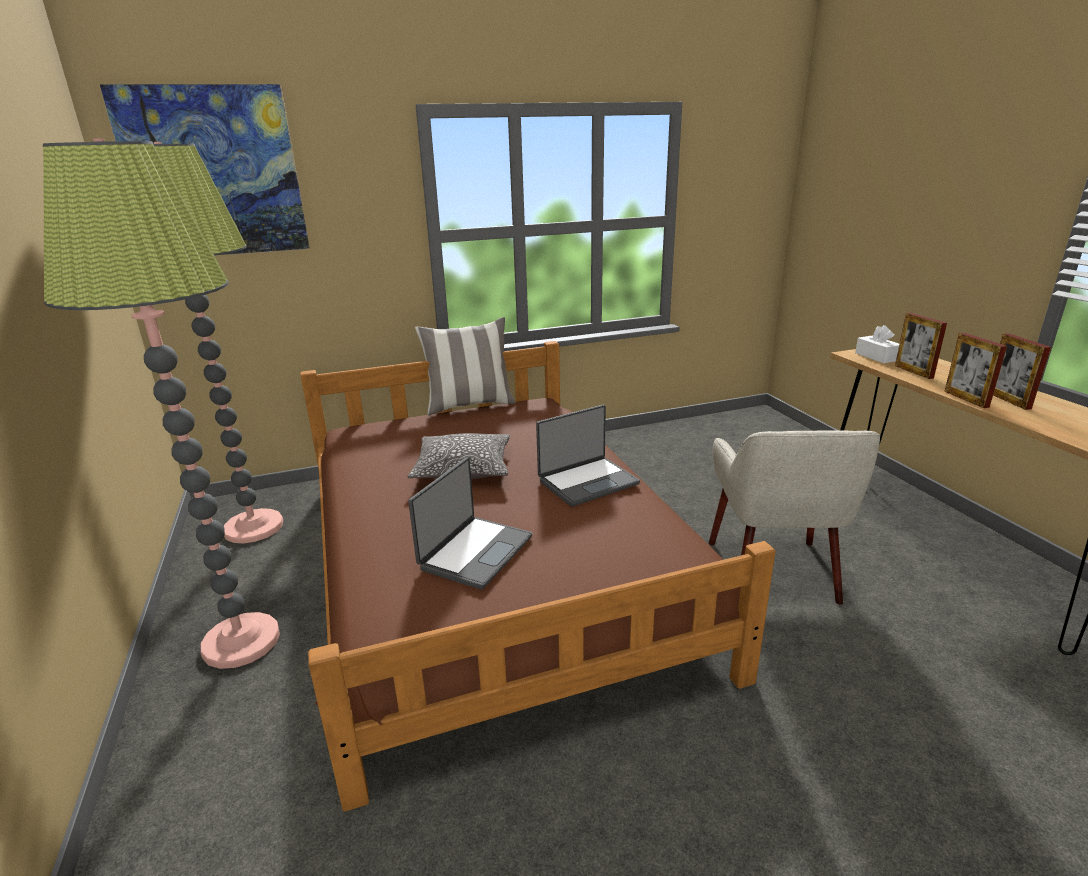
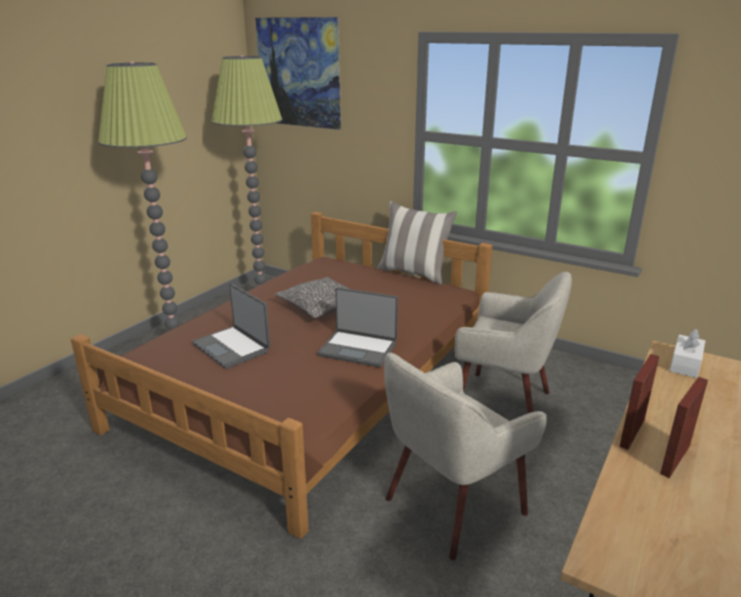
camera: 50 degrees right, 0 degrees up
(475, 552) = (232, 347): laptop -> laptop turned 60 degrees clockwise
(659, 484) = (504, 402): none -> beige armchair
(913, 371) = (672, 391): picture frame -> none

